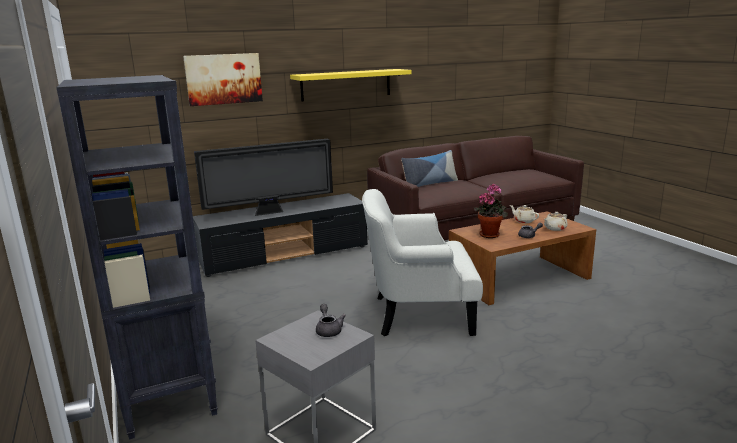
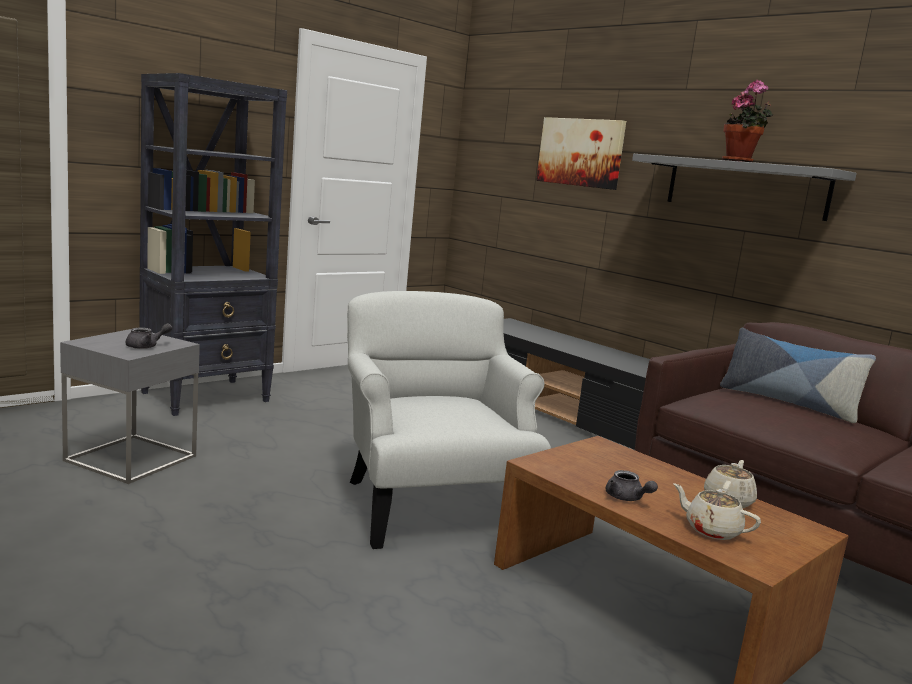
camera: 70 degrees right, 5 degrees down
(270, 212) = (557, 342): television -> none
(346, 84) = (745, 187): yellow shelf -> grey shelf
(490, 234) = (602, 464): potted plant -> potted plant (740, 162)

